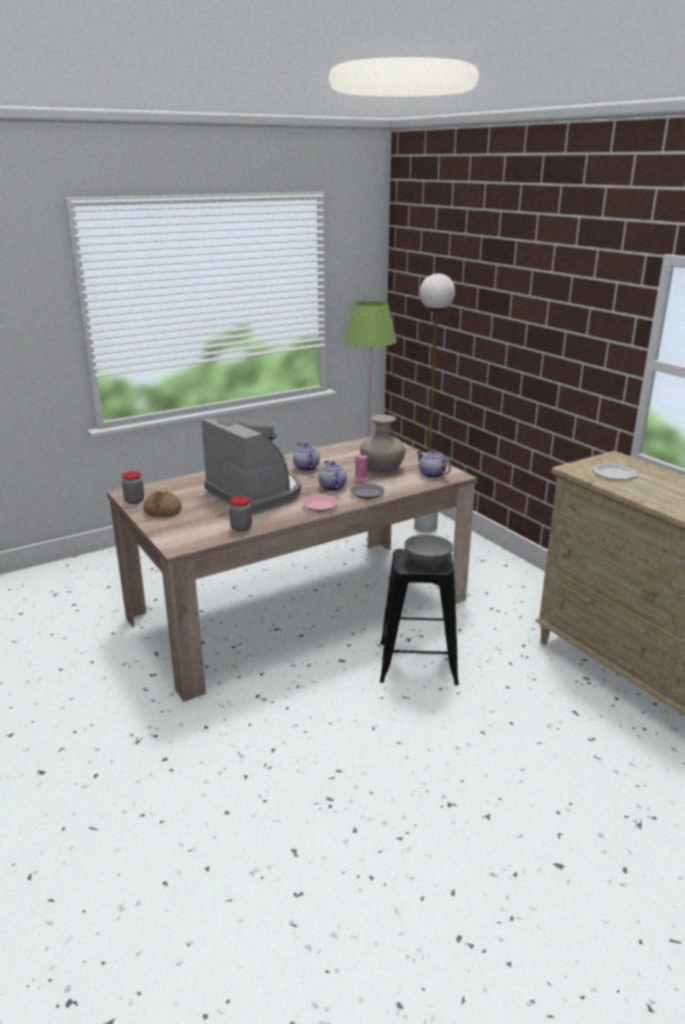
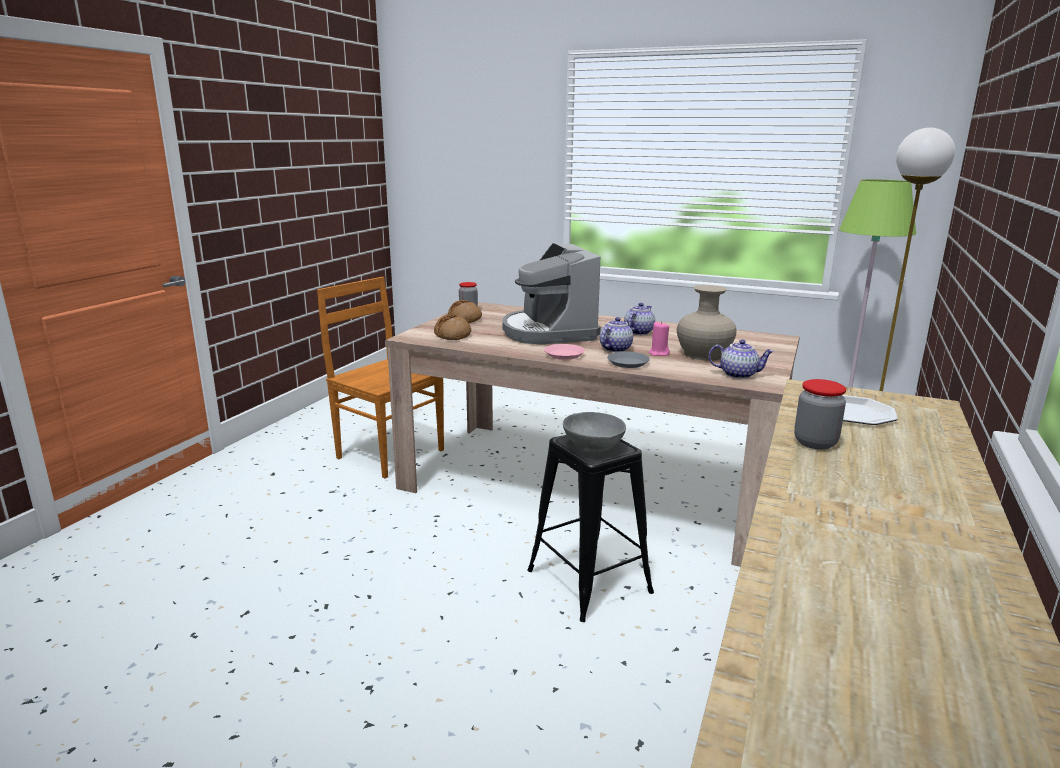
camera: 55 degrees right, 5 degrees down
(106, 683) = (388, 453): none -> brown chair
(203, 528) = (453, 335): none -> bread
(241, 528) = (472, 344): jar -> jar (815, 443)
(256, 493) = (548, 332): coffee machine -> coffee machine turned 150 degrees clockwise
(431, 475) = (738, 374): teapot -> teapot turned 90 degrees clockwise

